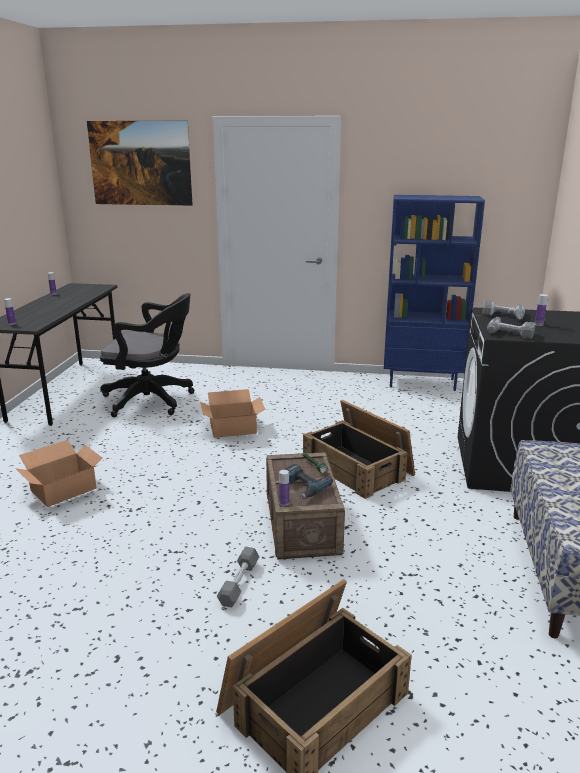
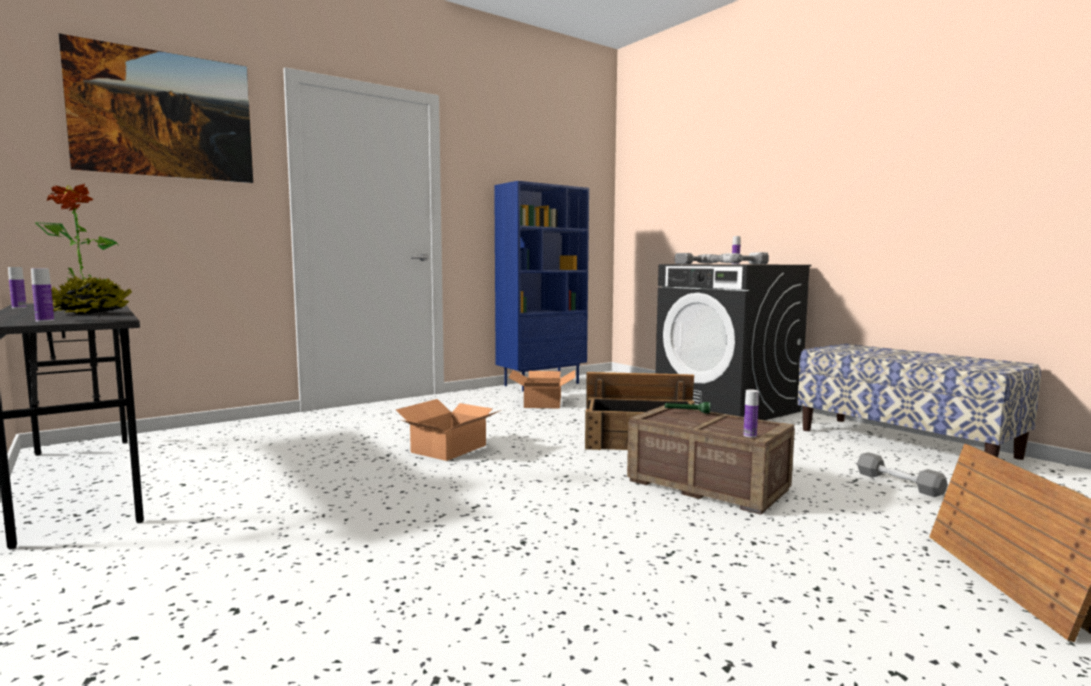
camera: 45 degrees left, 15 degrees down
(48, 313) = (89, 313): none -> potted plant
(64, 489) = (361, 571): cardboard box -> cardboard box (543, 403)
(152, 401) = (274, 456): black office chair -> none
(239, 583) = (788, 545): grey dumbbell -> grey dumbbell (898, 484)
(302, 487) = (726, 424): power drill -> none

